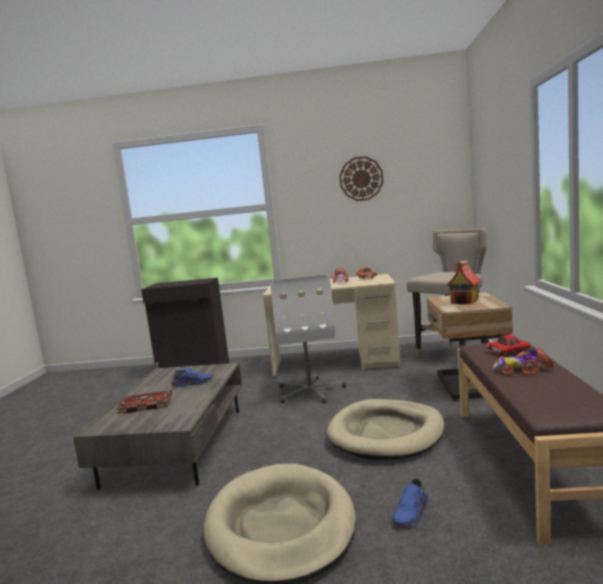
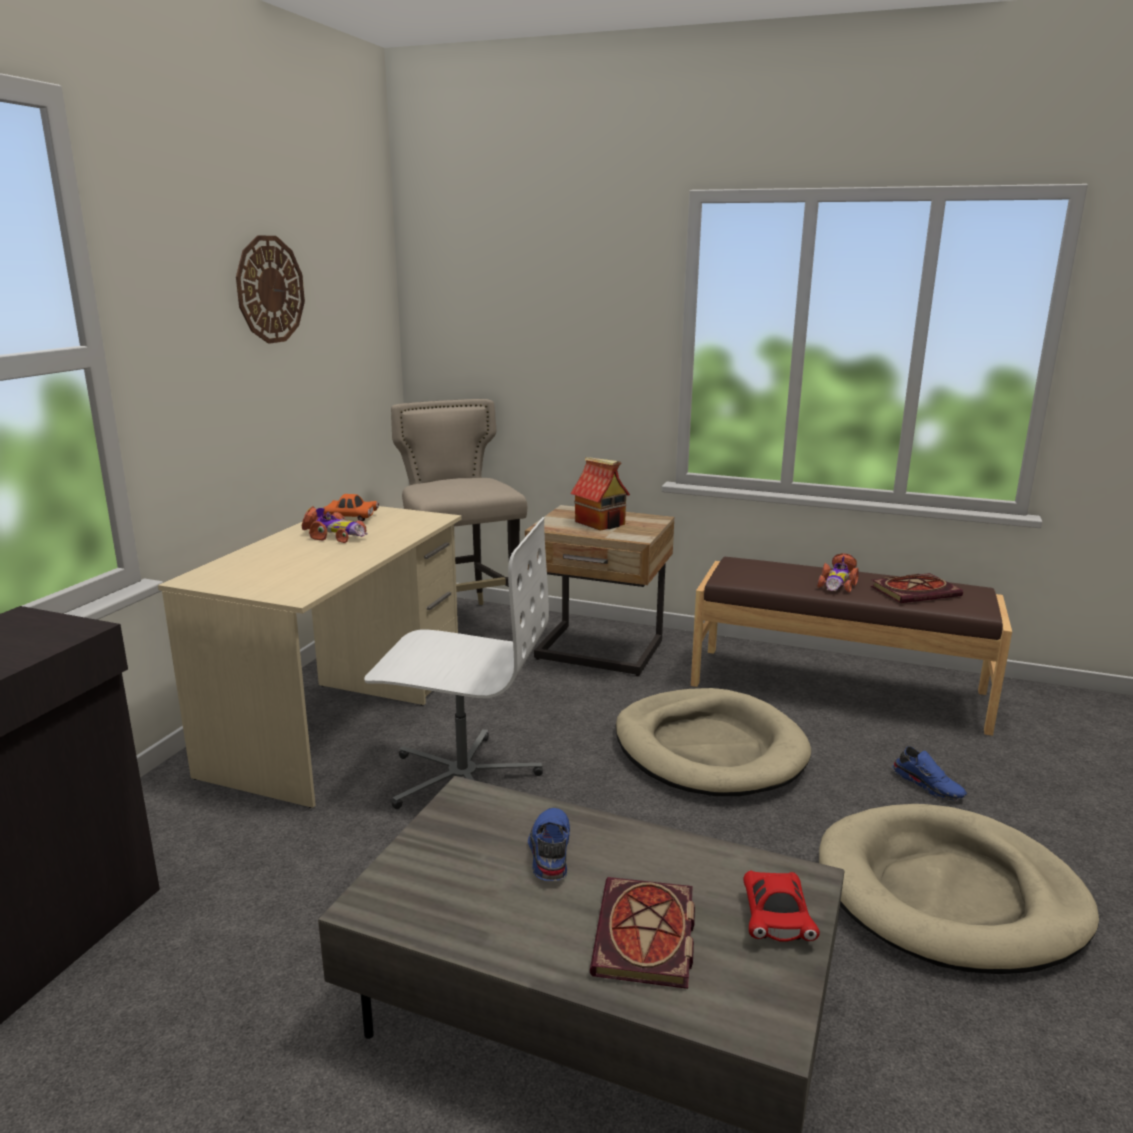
camera: 75 degrees left, 10 degrees up
(508, 352) = (768, 573): red toy car -> red toy car (776, 919)
(553, 392) = (916, 591): none -> book

